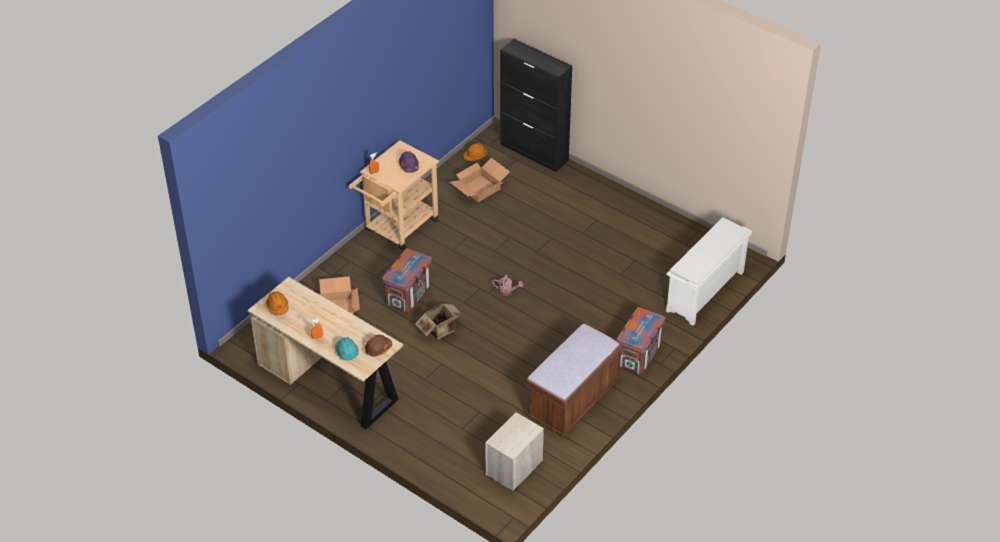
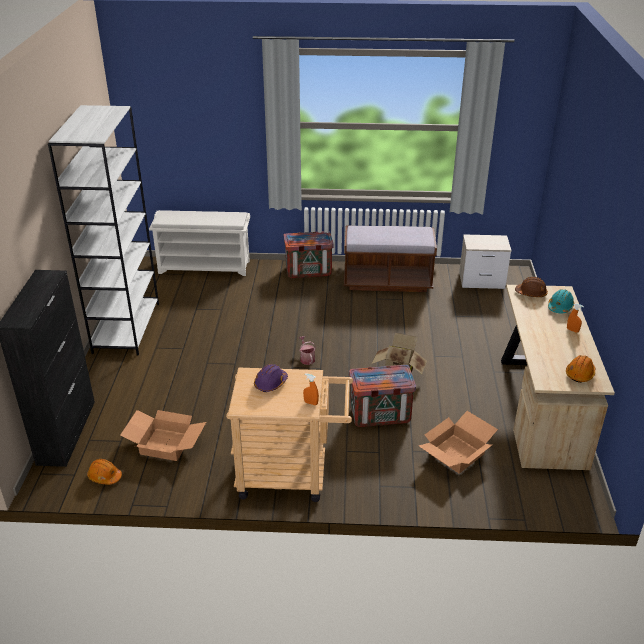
camera: 125 degrees left, 10 degrees down
(640, 214) = (126, 327): none -> white bookcase

